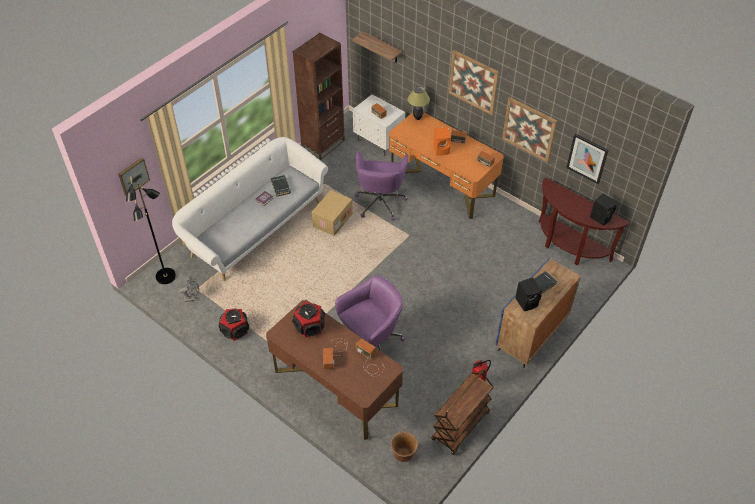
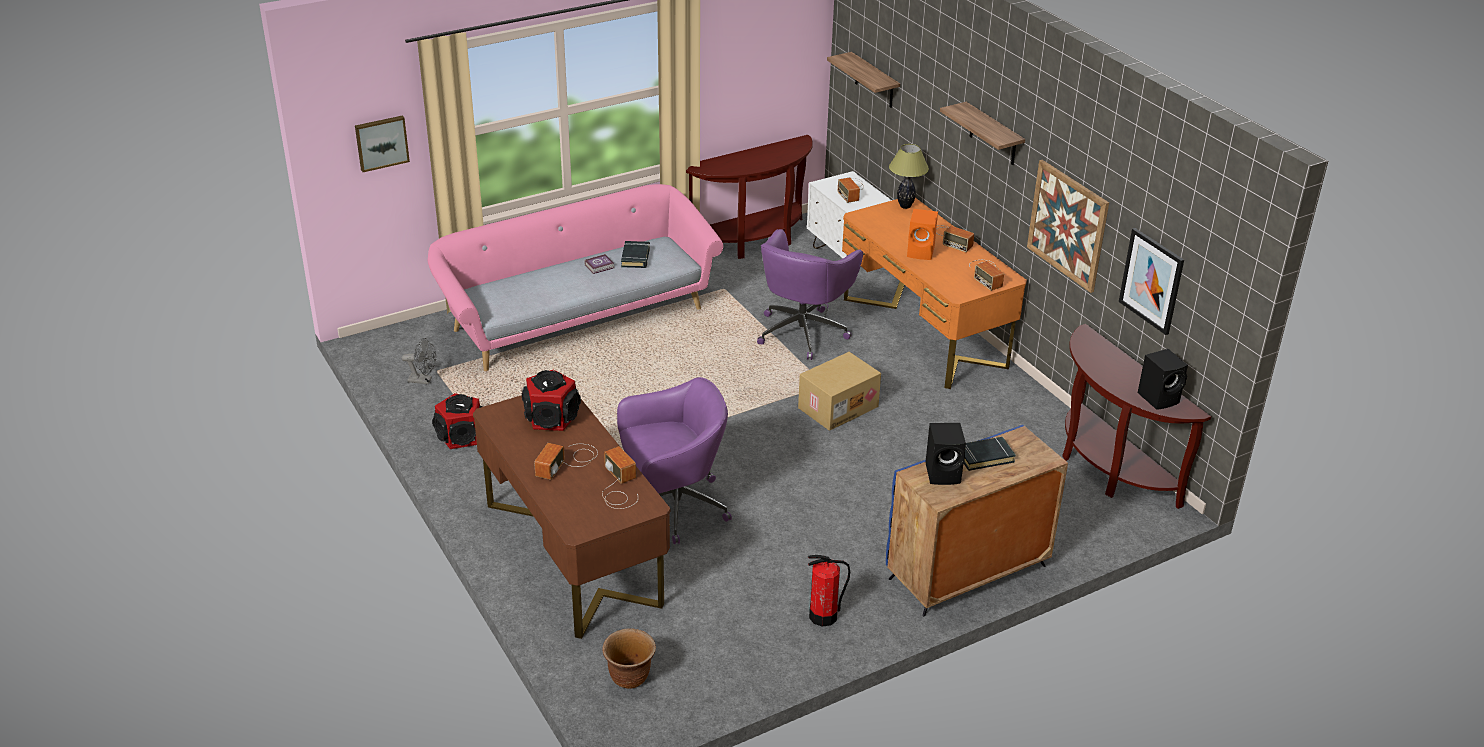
camera: 20 degrees right, 15 degrees down
(166, 277) = (401, 345): black floor lamp -> none
(254, 227) = (577, 317): white sofa -> pink sofa
(323, 144) = (753, 241): brown bookcase -> brown console table
(332, 220) = (708, 336): cardboard box -> cardboard box (837, 406)
(461, 426) = (756, 668): brown cart -> none
(473, 82) = (993, 135): picture -> shelf

